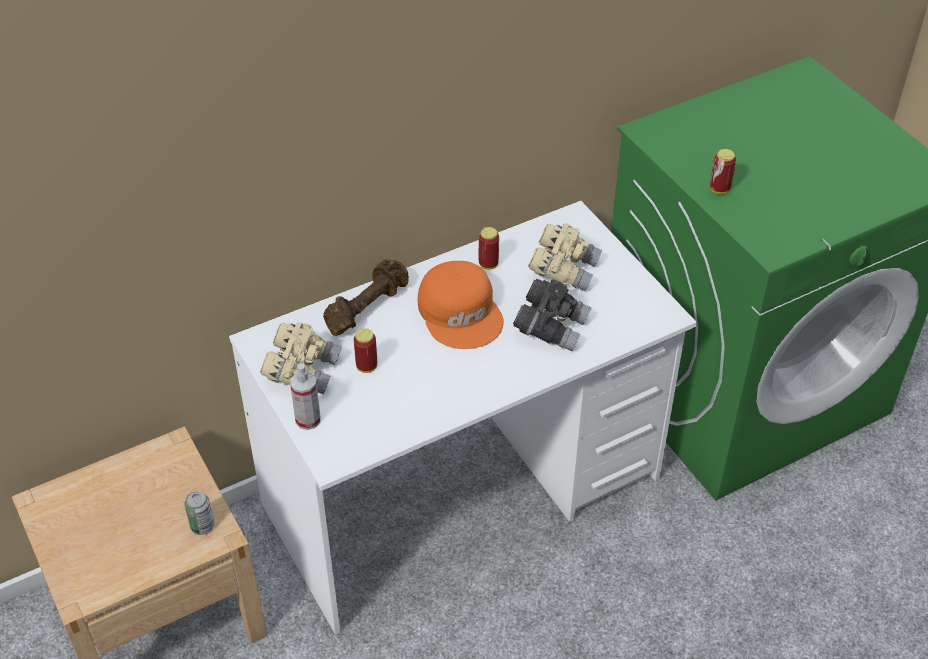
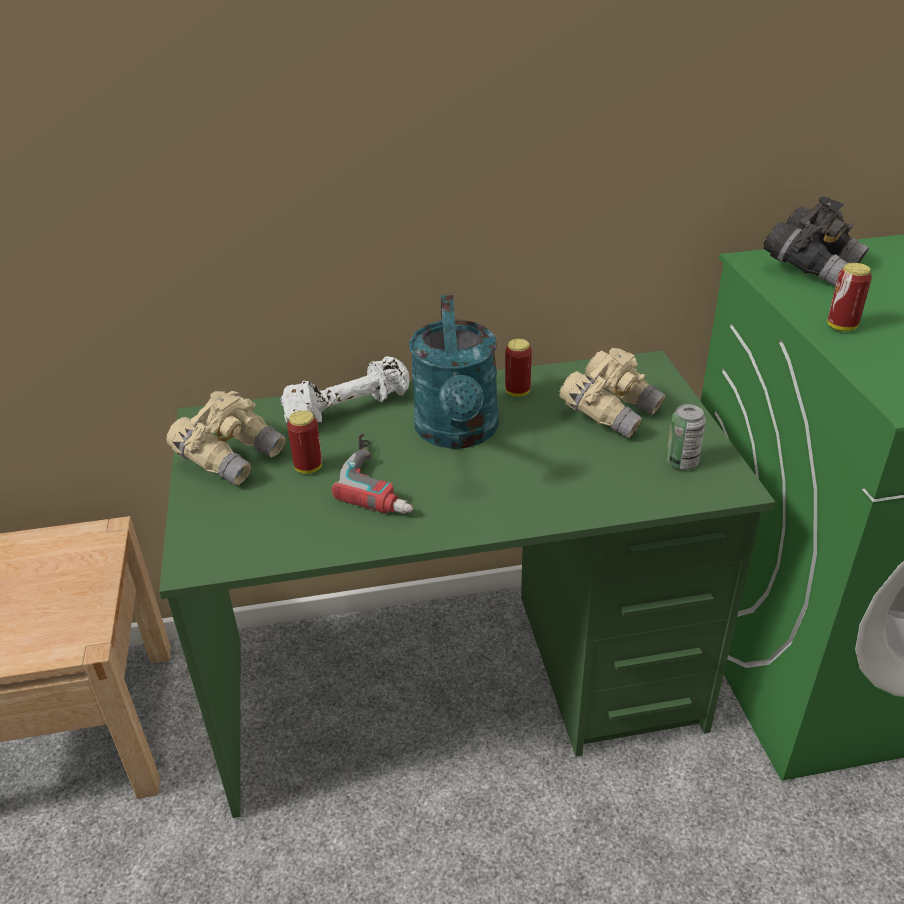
camera: 20 degrees right, 10 degrees down
(202, 526) = (71, 627): can -> can (681, 462)
(308, 420) = (199, 510): spray bottle -> none
(366, 308) = (347, 409): brown dumbbell -> white dumbbell
(428, 364) = (384, 480): none -> power drill
(461, 312) = (458, 433): orange cap -> turquoise watering can
(463, 493) = (459, 687): white desk -> green desk
(551, 327) = (565, 469): grey binoculars -> grey binoculars (811, 267)

